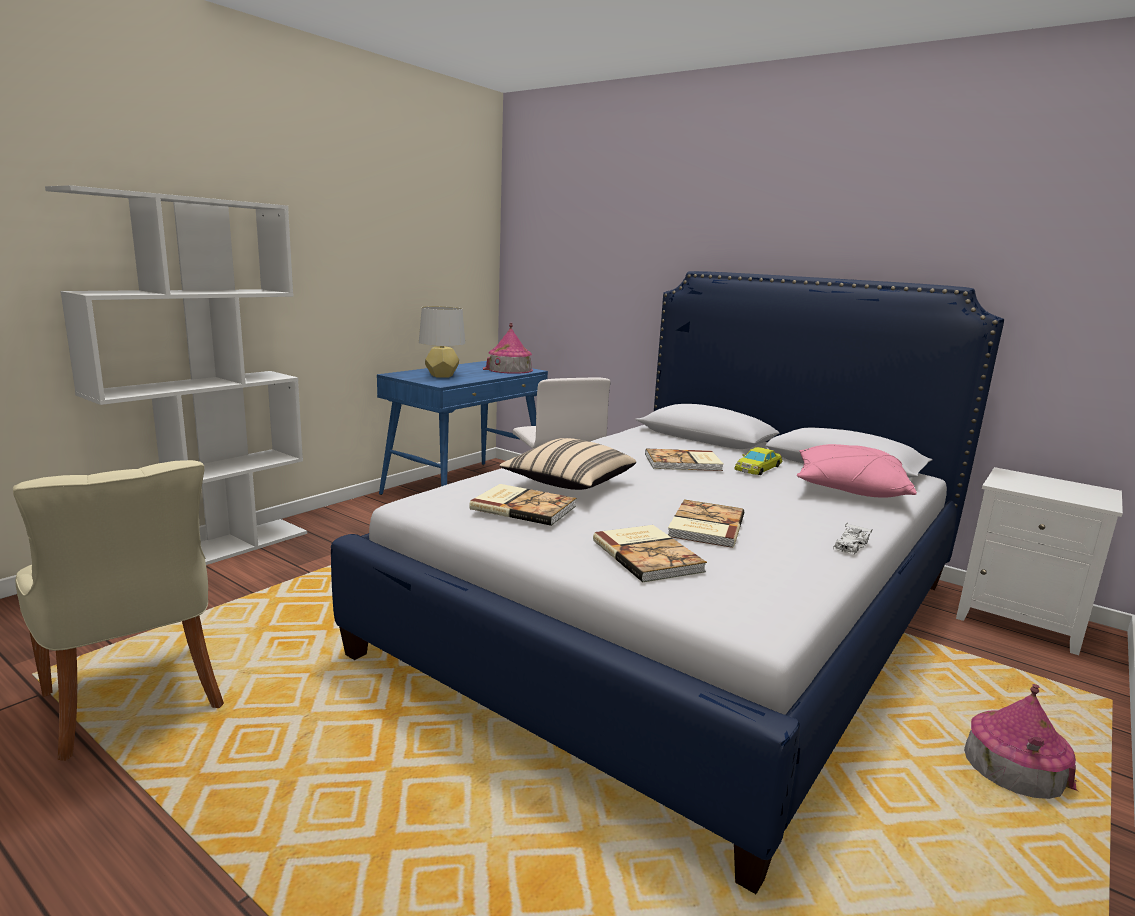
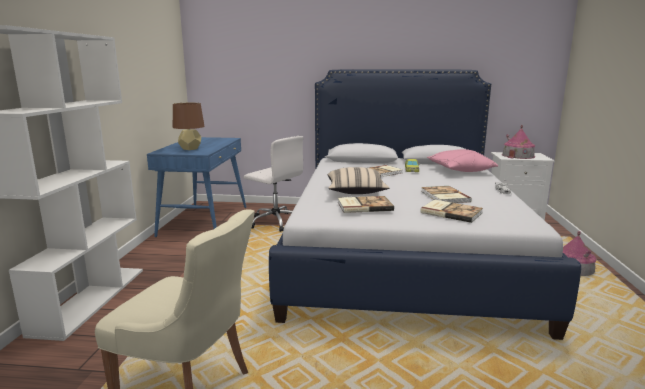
camera: 30 degrees left, 0 degrees up
(442, 376) = (190, 149): grey table lamp -> brown table lamp
(509, 369) = (218, 140): toy house -> toy house (518, 155)

